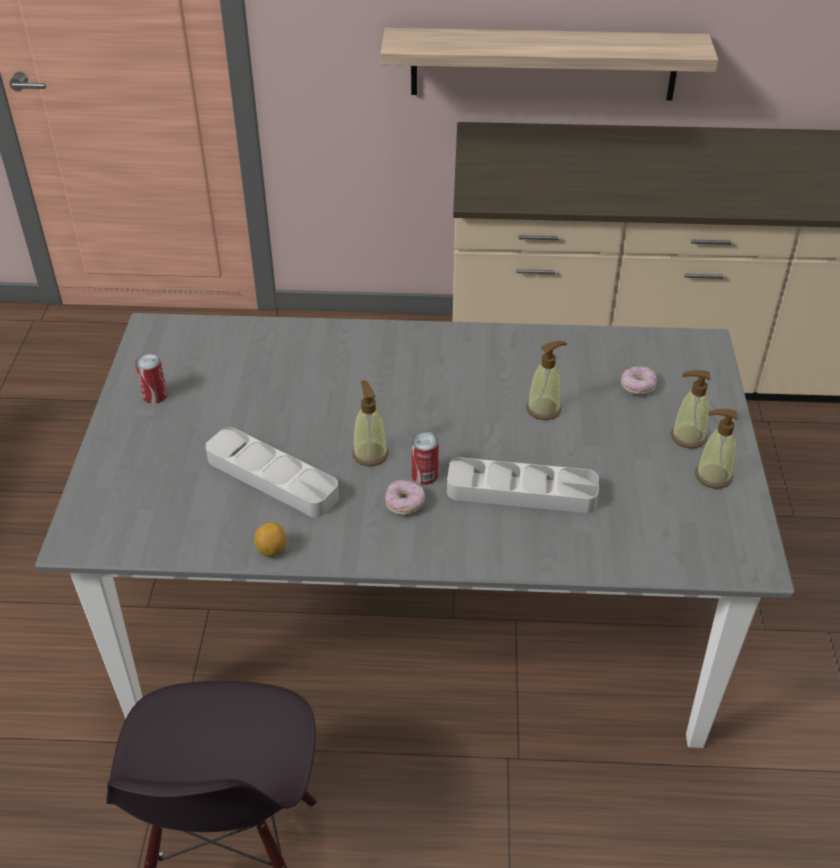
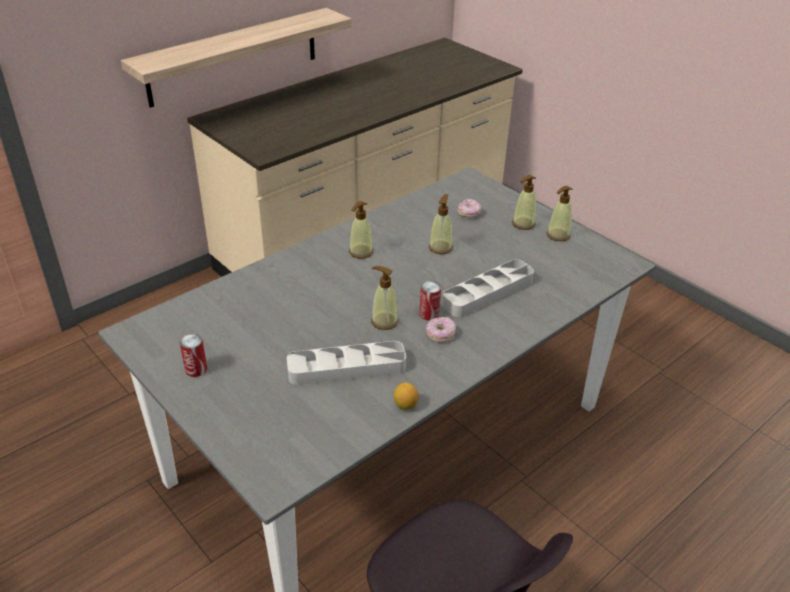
camera: 45 degrees left, 5 degrees down
(451, 365) = (360, 252): none -> soap dispenser

